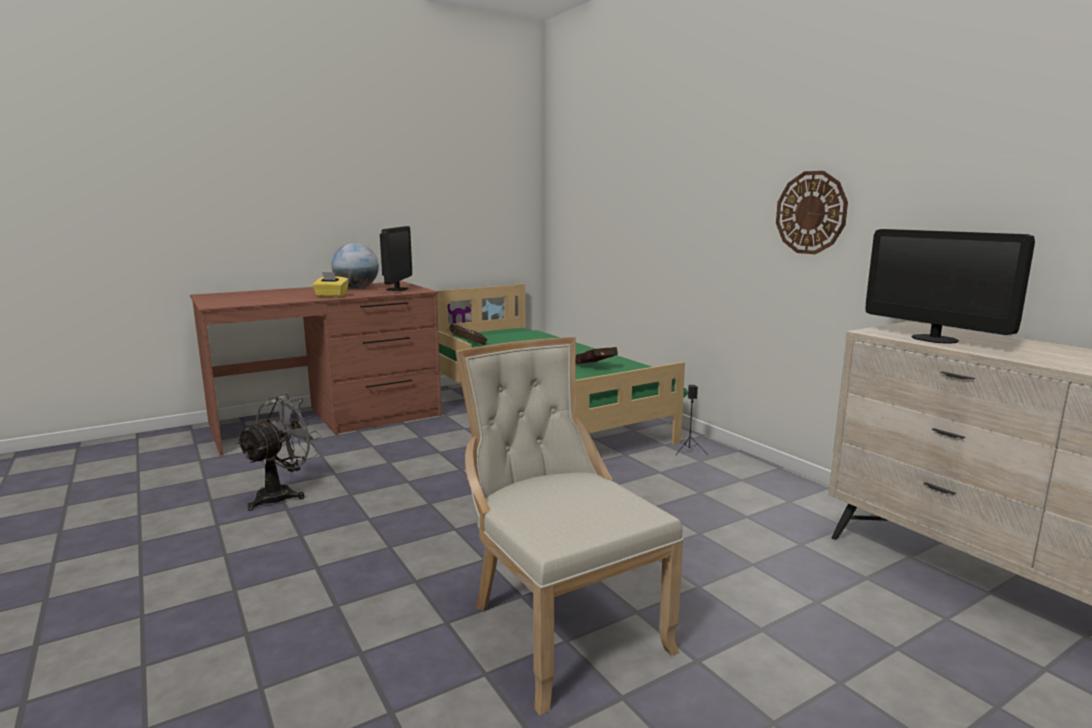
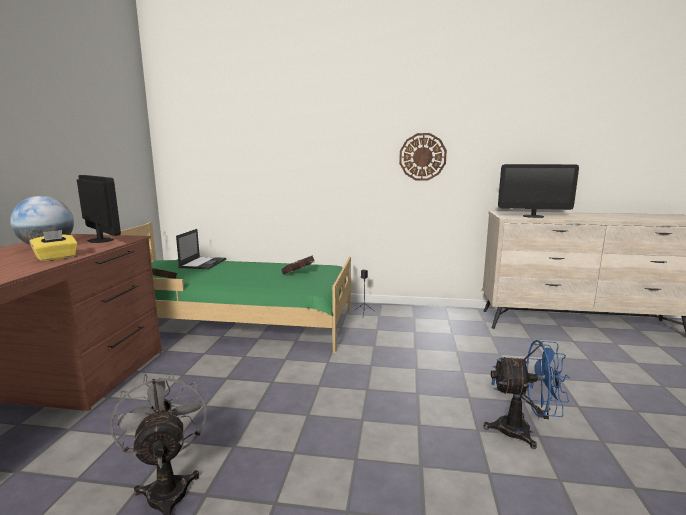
camera: 50 degrees left, 0 degrees up
(542, 338) = (203, 263): none -> laptop
(560, 627) = (523, 431): beige chair -> blue fan

